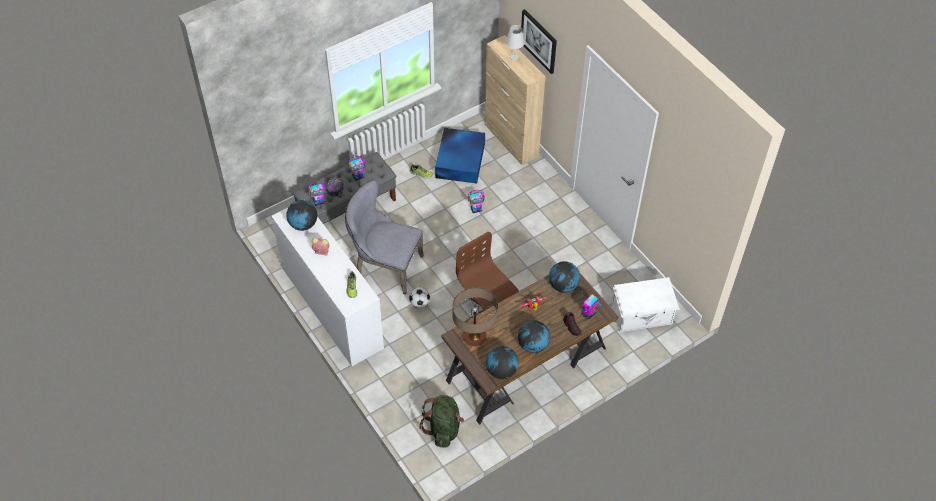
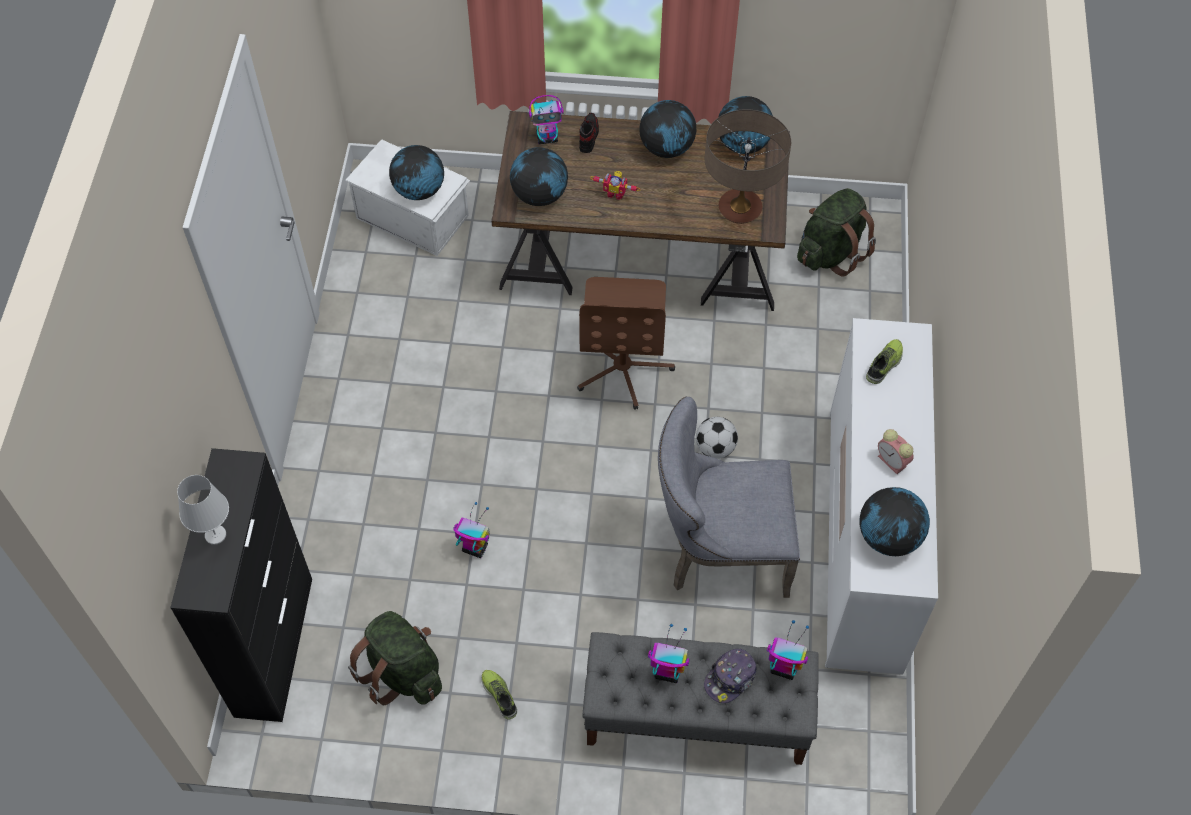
camera: 140 degrees left, 5 degrees up
(385, 266) = (719, 551): grey chair -> grey chair turned 120 degrees clockwise
(461, 160) = (402, 671): blue storage box -> green backpack
(511, 140) = (274, 645): beige cabinet -> black cabinet
(539, 41) = (174, 449): picture -> none
(634, 293) = (419, 190): none -> globe

